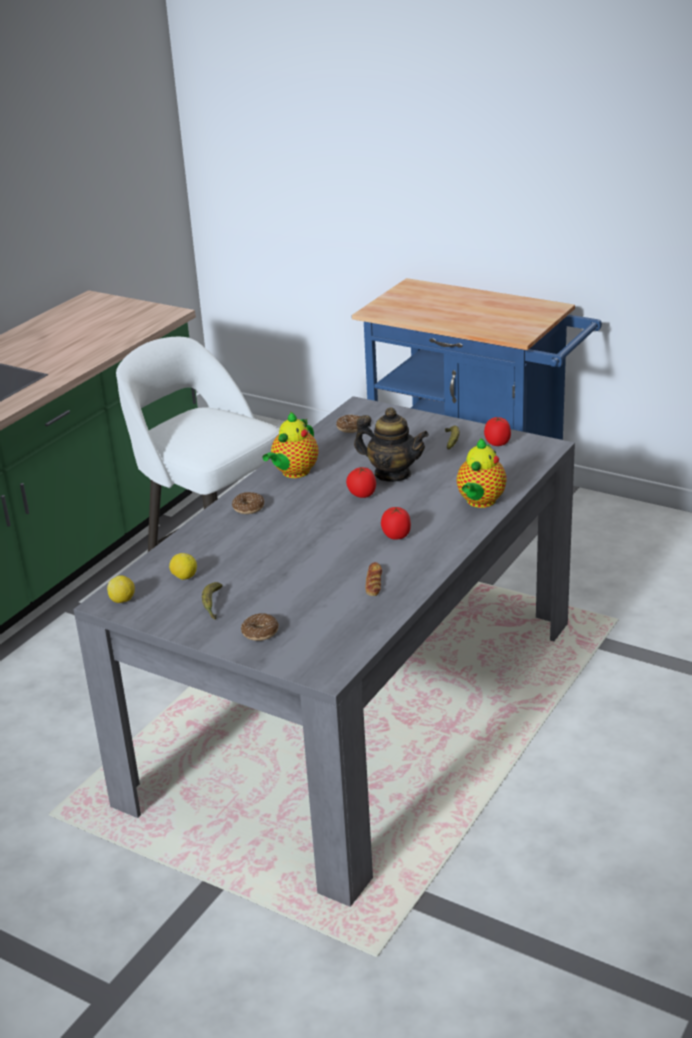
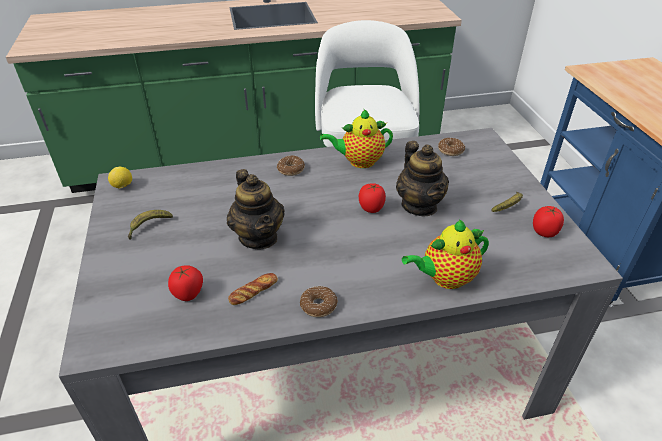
camera: 45 degrees right, 10 degrees up
(184, 577) = (174, 194): lemon -> none
(260, 632) = (128, 272): donut -> donut (318, 305)
(314, 557) = (258, 237): none -> teapot
(396, 536) = (336, 261): tomato -> tomato (188, 294)

